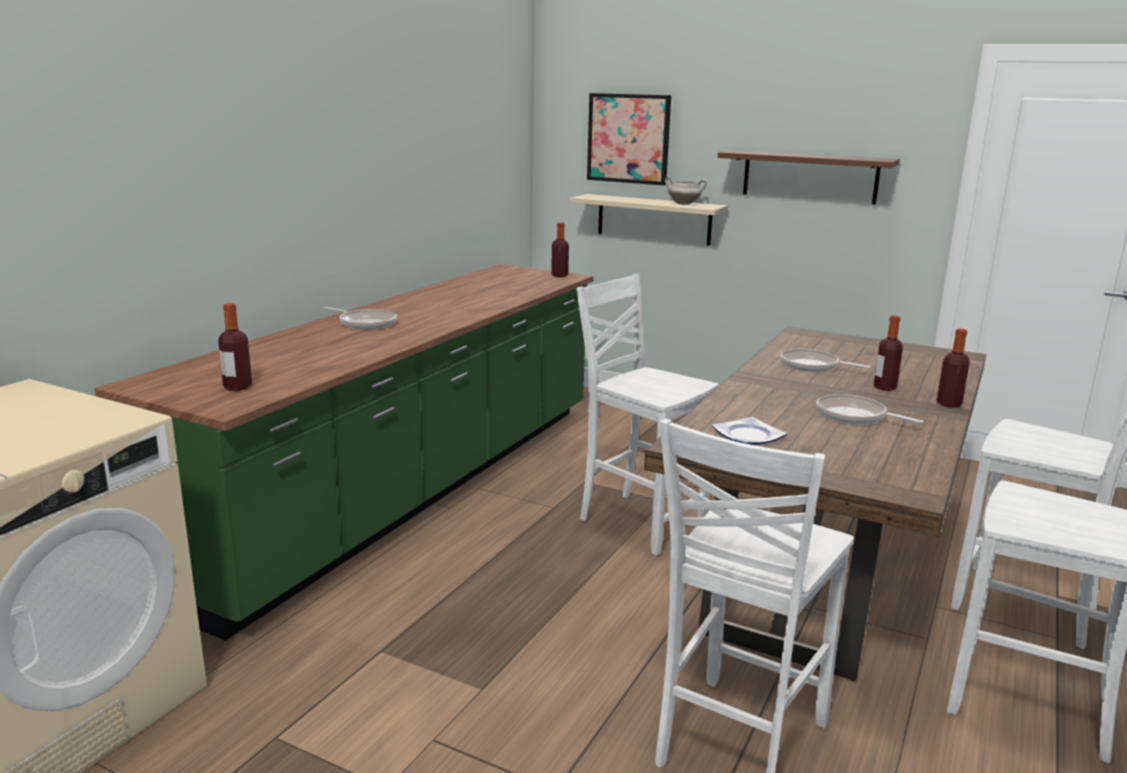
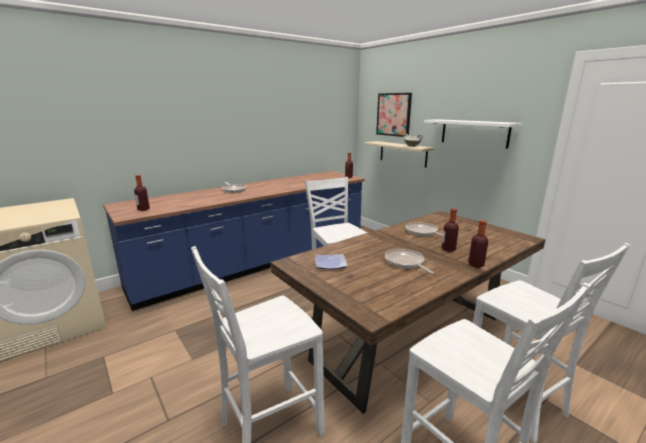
camera: 25 degrees right, 0 degrees up
(411, 489) = (257, 263): green counter -> blue counter
(809, 176) = (474, 133): brown shelf -> white shelf

